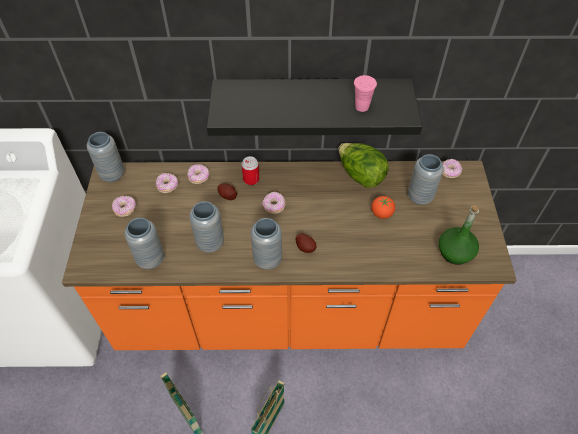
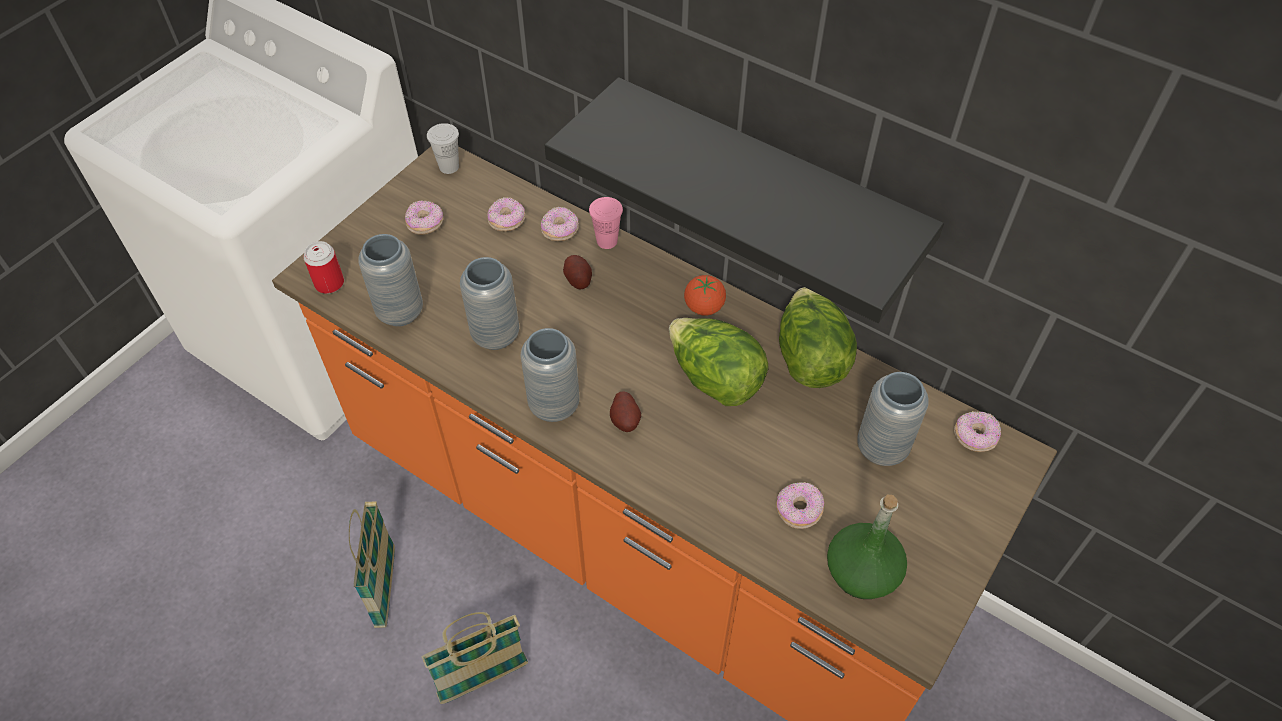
camera: 35 degrees right, 0 degrees up
(112, 175) = (449, 167): grey vase -> white cup
(251, 179) = (632, 273): can -> can (329, 283)
(274, 206) = (631, 332): donut -> donut (798, 510)
(329, 207) = (714, 380): none -> lettuce
(362, 106) = (809, 227): pink cup -> pink cup (607, 241)
(381, 213) = (791, 438): tomato -> tomato (704, 307)

